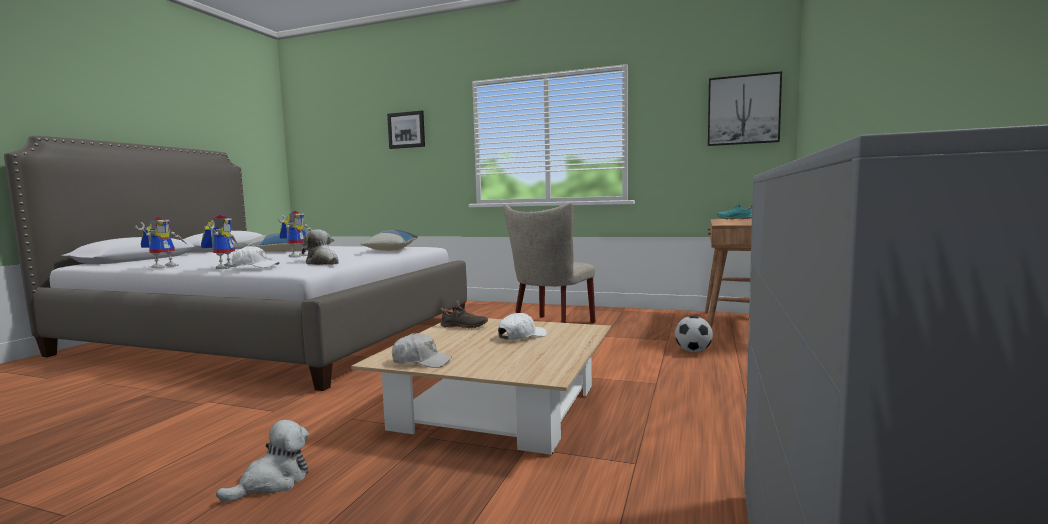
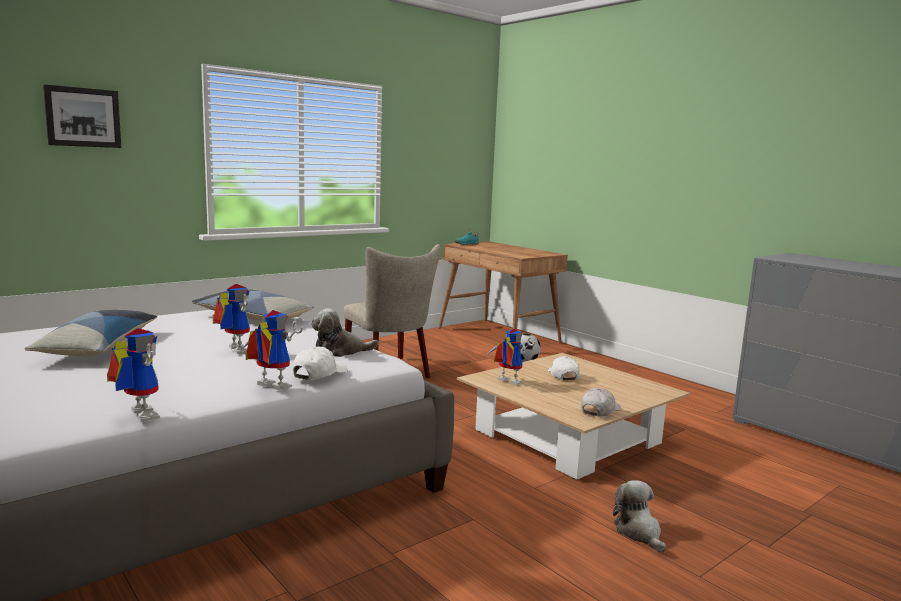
camera: 60 degrees left, 5 degrees up
(464, 327) = (506, 382): black shoe -> toy robot
(743, 110) = (464, 148): picture -> none

